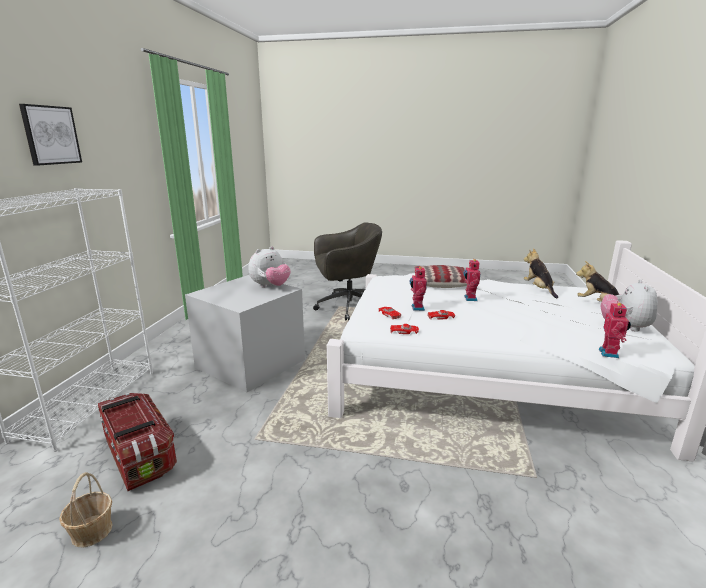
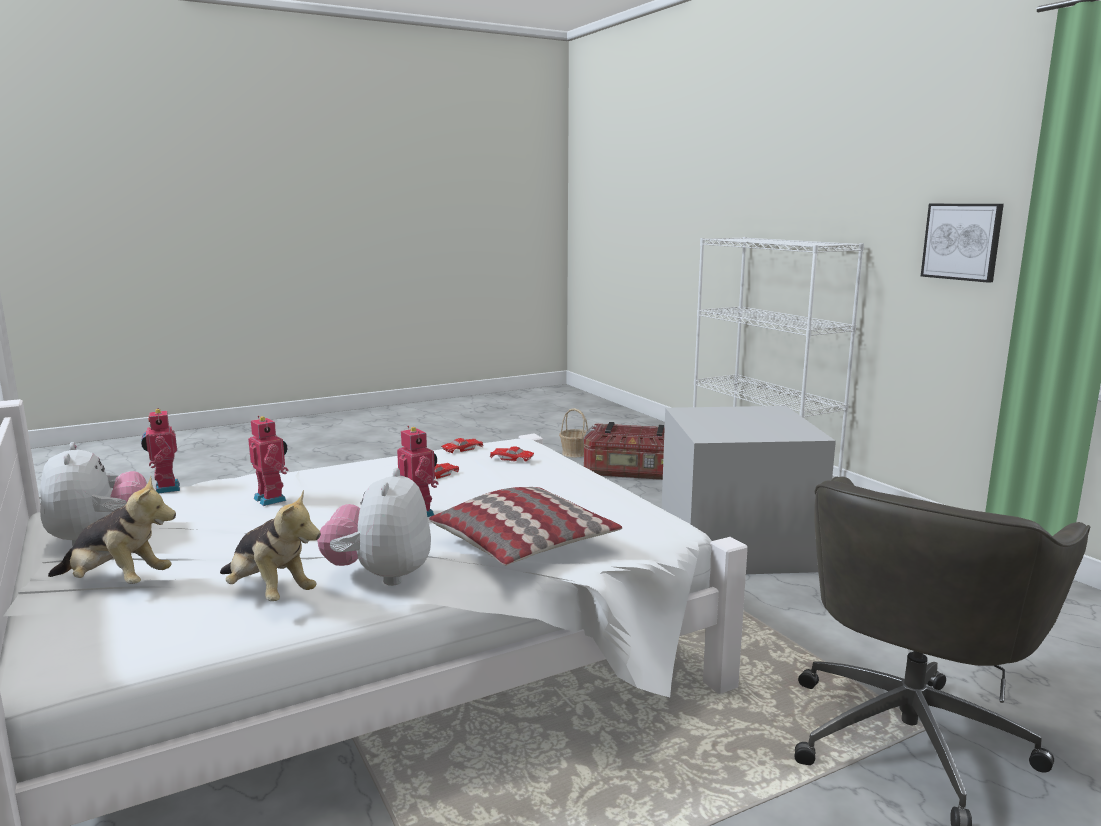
camera: 140 degrees right, 5 degrees down
(50, 135) = (860, 177): picture -> picture (962, 241)
(270, 287) = (738, 434): plush toy -> plush toy (380, 576)
(416, 308) = (489, 476): toy robot -> toy robot (272, 499)

